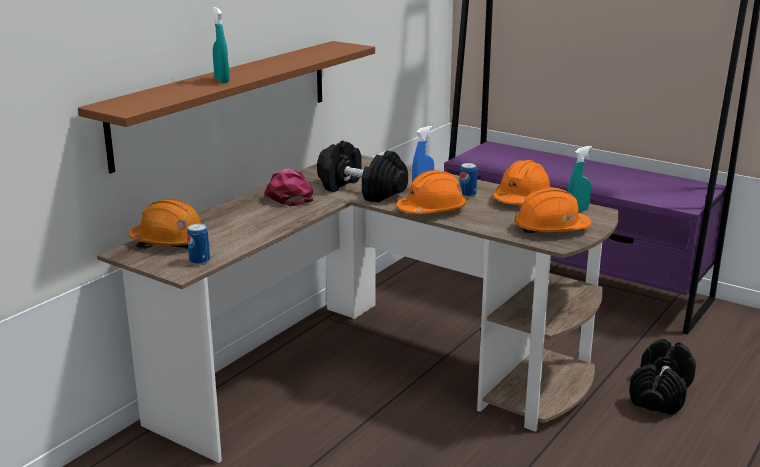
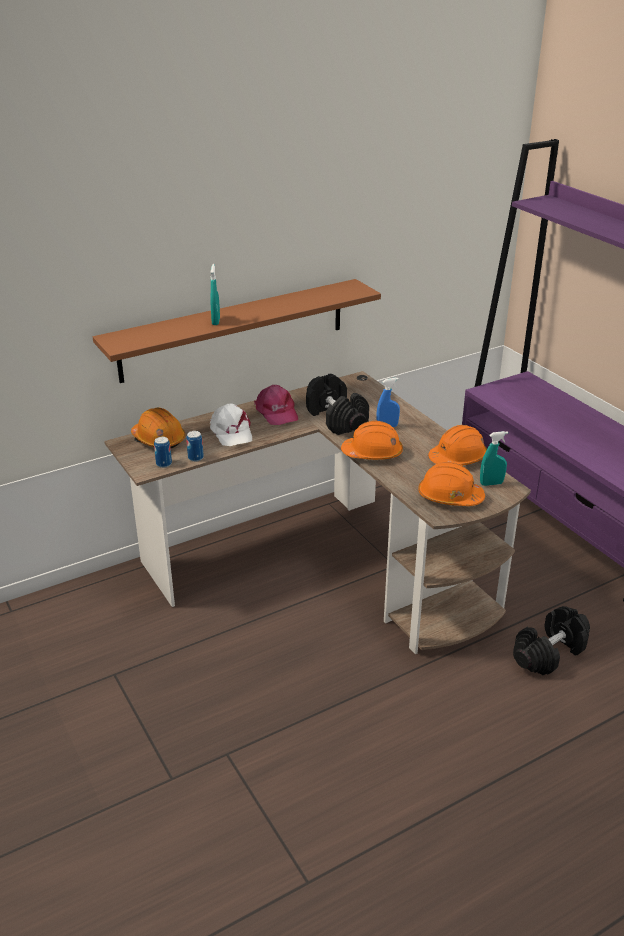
camera: 25 degrees right, 10 degrees up
(253, 220) = (231, 432): none -> white cap
(288, 196) = (276, 412): pink cap -> pink cap turned 150 degrees clockwise
(467, 195) = (416, 443): can -> can (195, 458)

